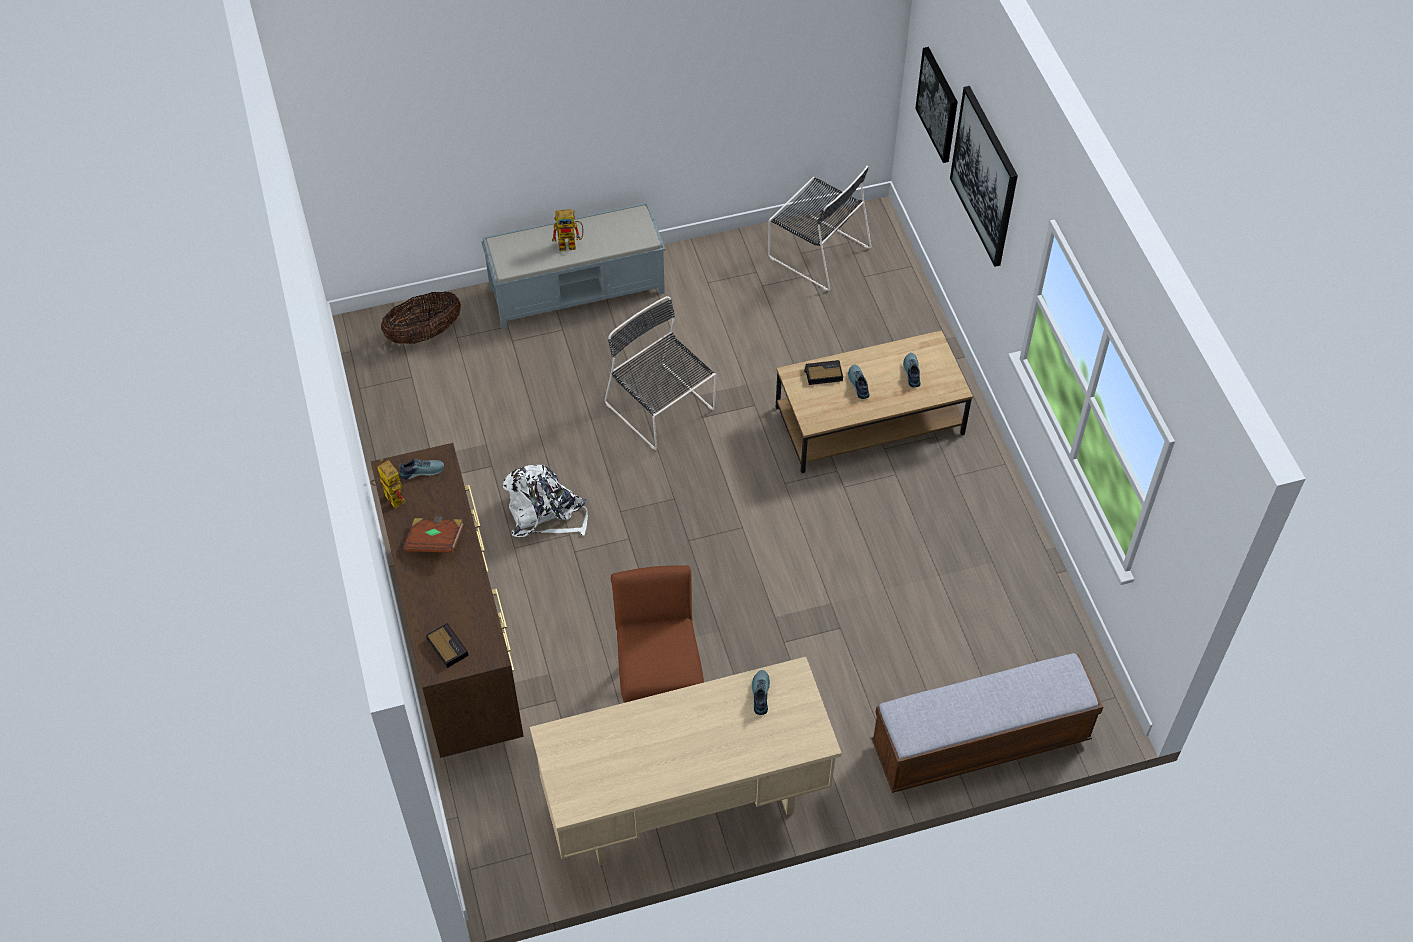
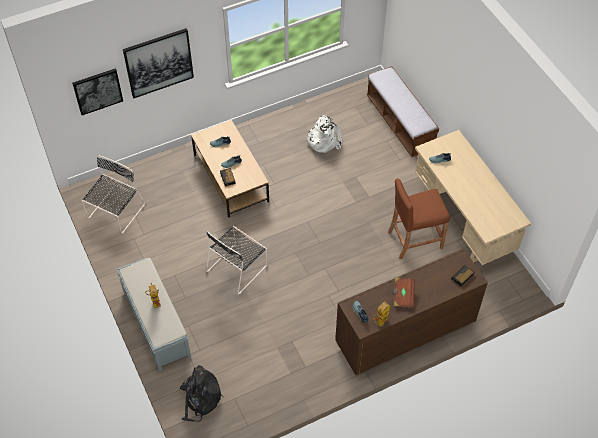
camera: 100 degrees left, 0 degrees up
(424, 334) = (200, 399): basket -> black backpack
(545, 513) = (317, 308): white backpack -> white backpack (323, 140)

